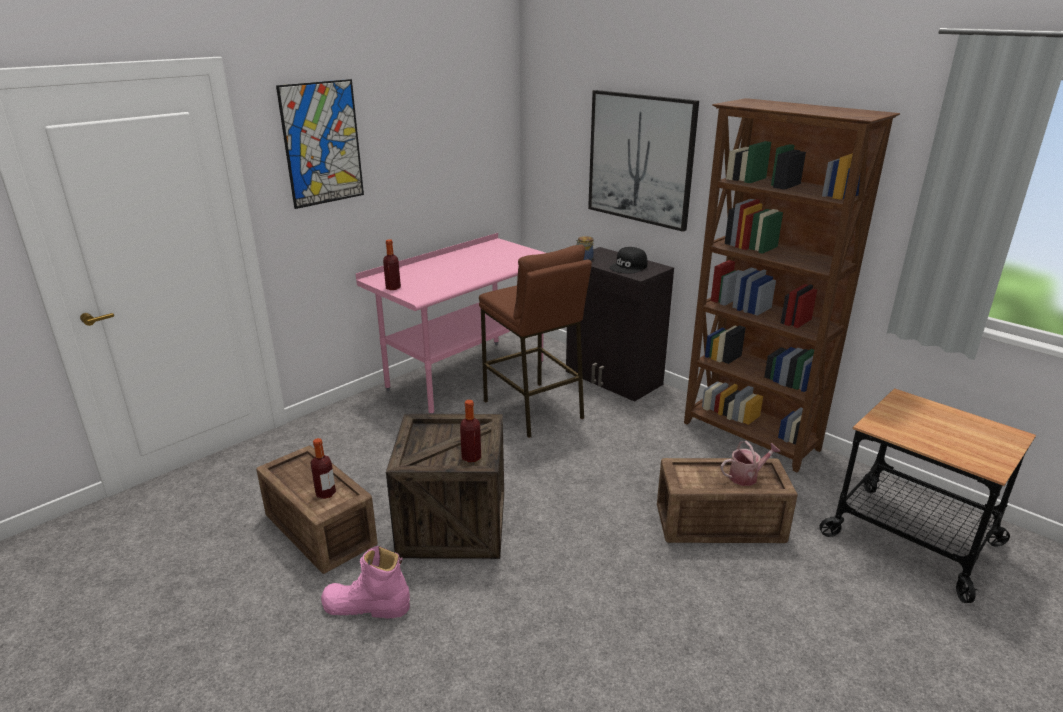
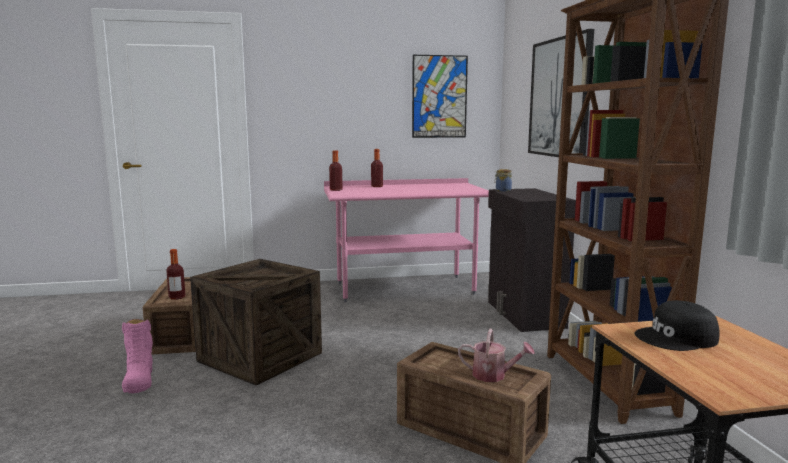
camera: 35 degrees right, 15 degrees down
(322, 143) = (309, 80): picture -> picture (439, 96)
(366, 606) = (139, 378): pink boot -> pink boot turned 150 degrees counterclockwise
(471, 457) = (256, 285): bottle -> bottle (377, 186)
(533, 409) = (424, 316): brown stool -> none
(629, 267) = (532, 196): black cap -> black cap (677, 338)

